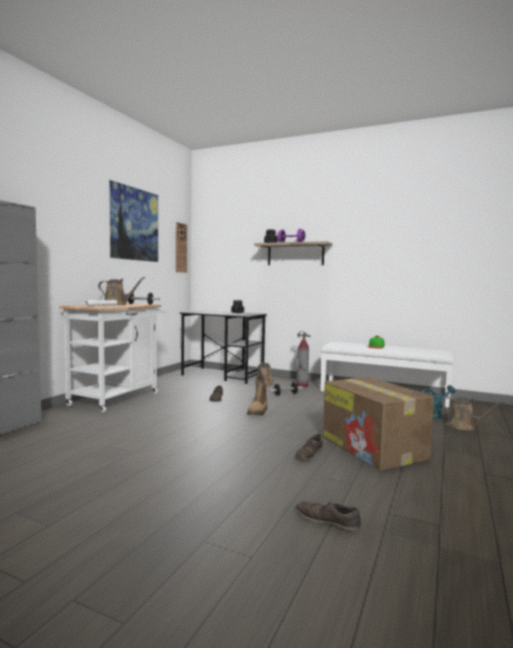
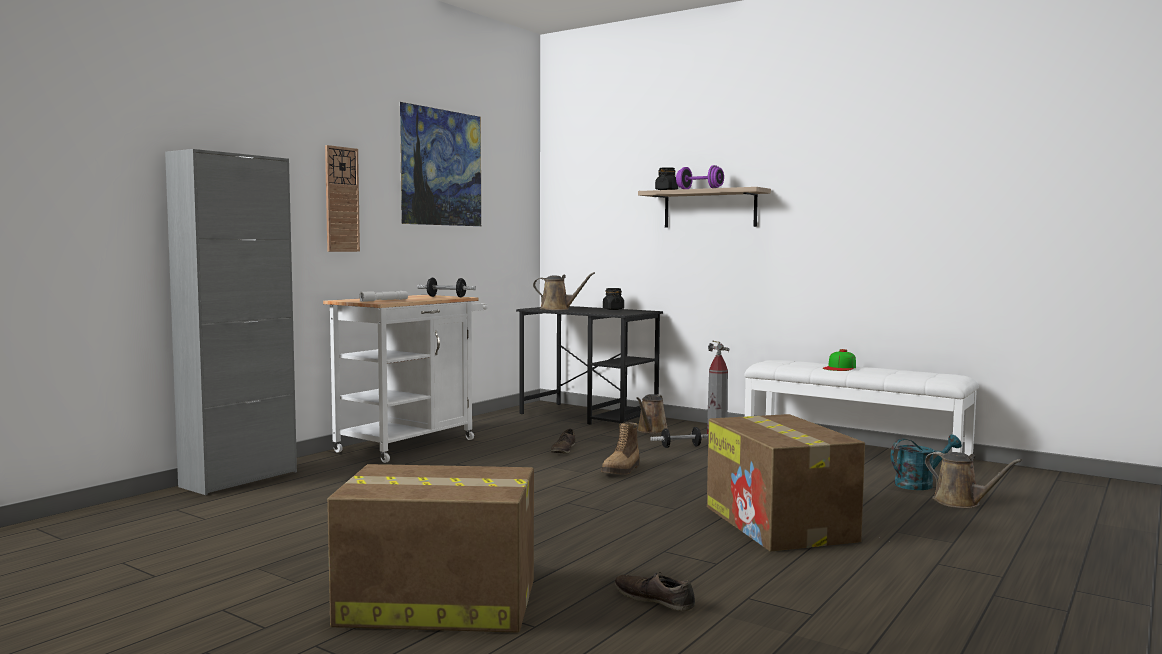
camera: 10 degrees right, 0 degrees up
(117, 304) = (410, 298): brown watering can -> brown watering can (558, 309)
(166, 538) = (435, 603): none -> cardboard box
(180, 248) = (521, 200): wall clock -> wall clock (341, 199)
(309, 454) = (672, 527): brown shoe -> none

